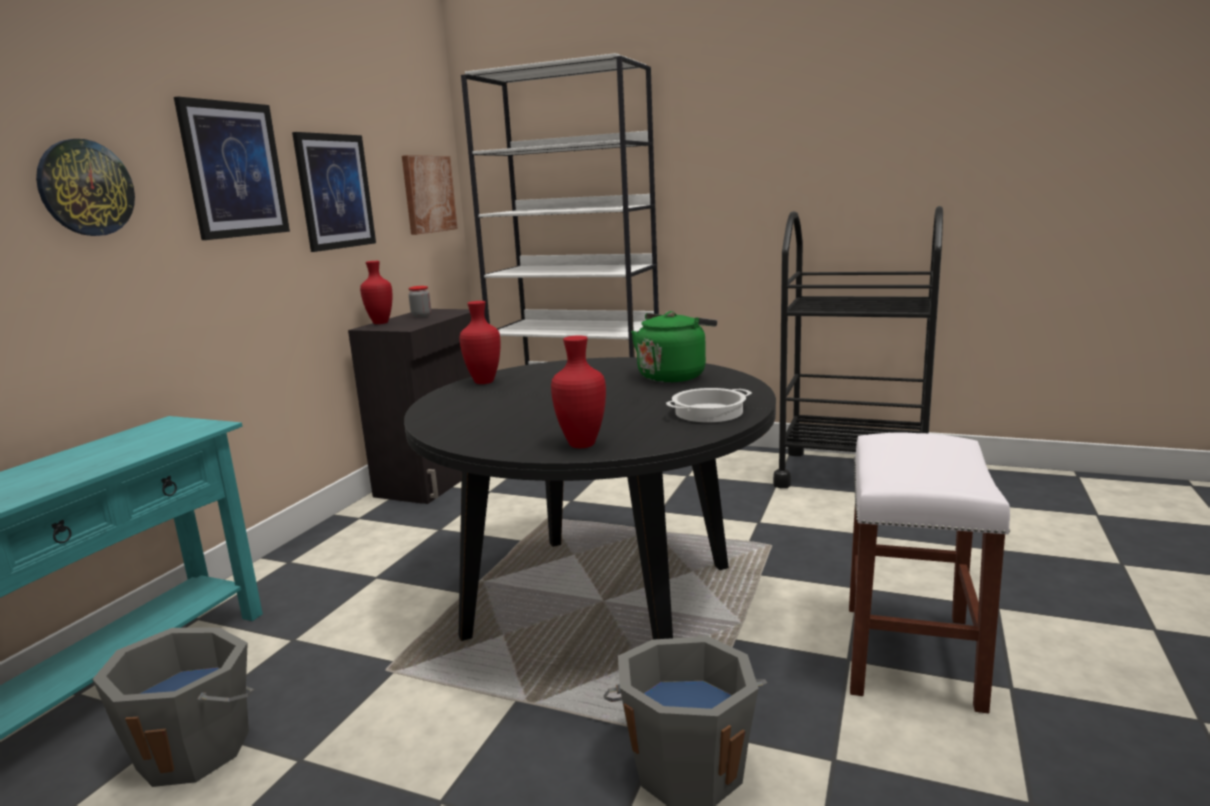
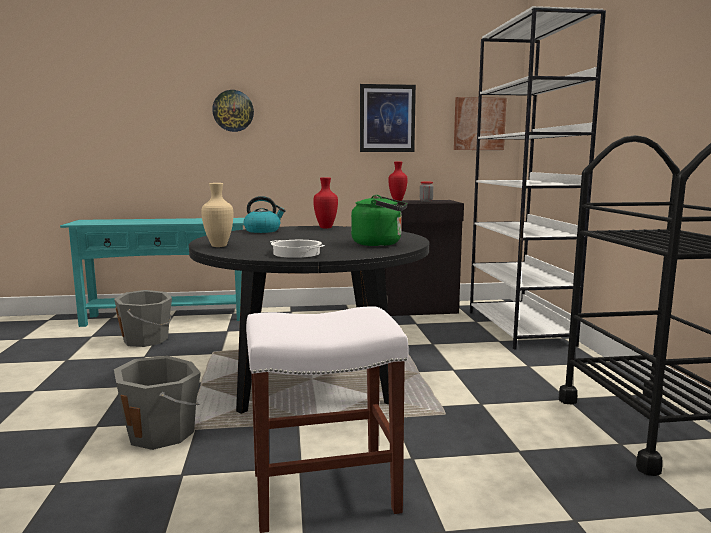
camera: 60 degrees right, 5 degrees down
(234, 170) = (315, 104): picture -> none
(451, 412) = (263, 231): none -> kettle
(582, 445) = (218, 246): red vase -> beige vase

